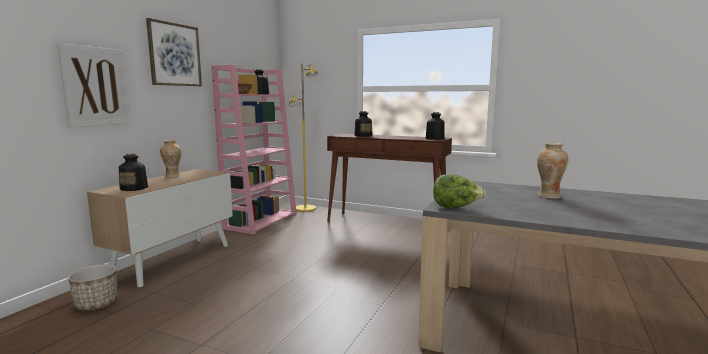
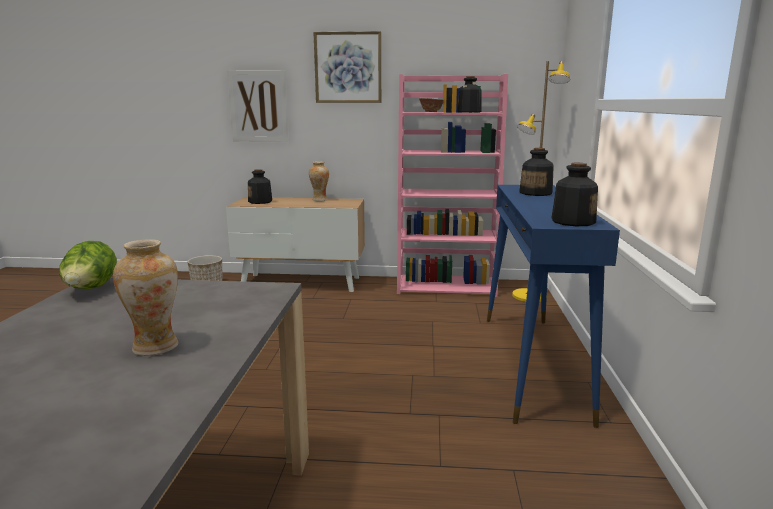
camera: 70 degrees right, 5 degrees up
(387, 224) = (532, 364): brown console table -> blue console table

